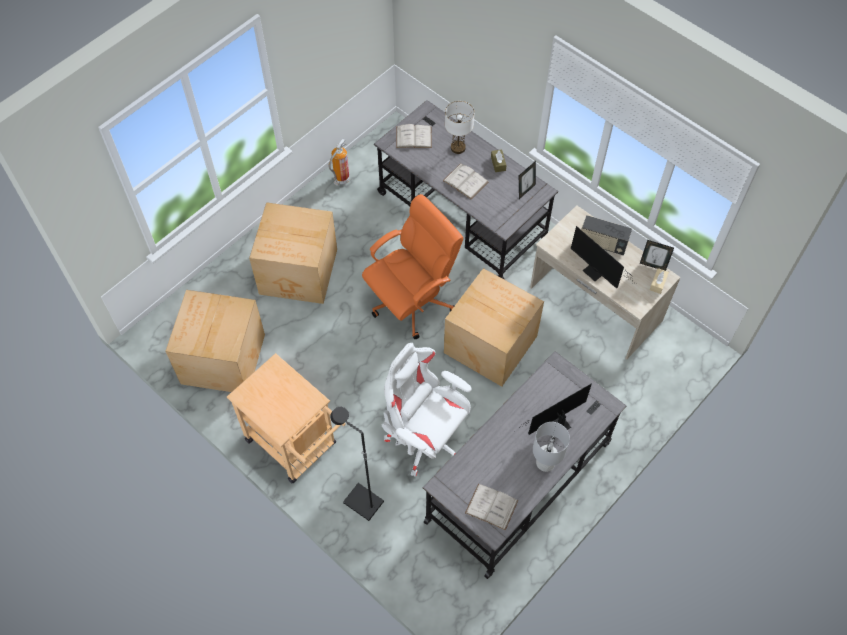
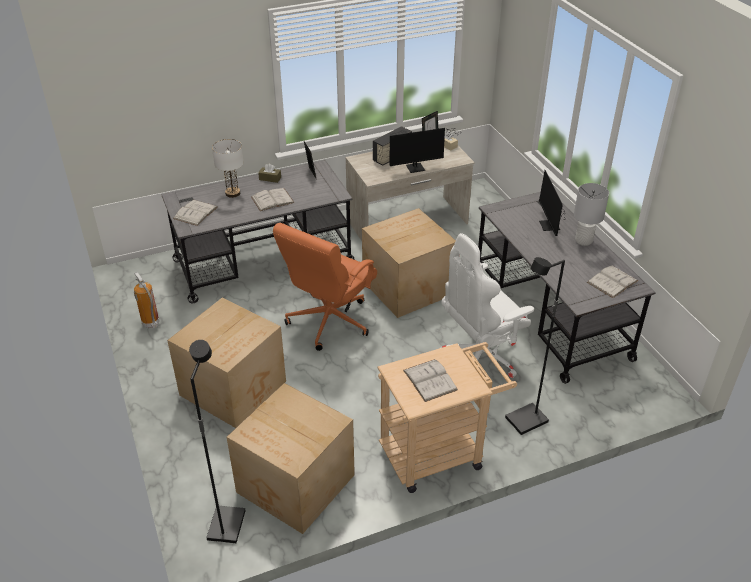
camera: 65 degrees left, 20 degrees down
(169, 332) = (225, 525): none -> black floor lamp
(274, 396) = (430, 380): none -> white book
(412, 302) = (330, 320): orange office chair -> orange office chair turned 135 degrees counterclockwise

